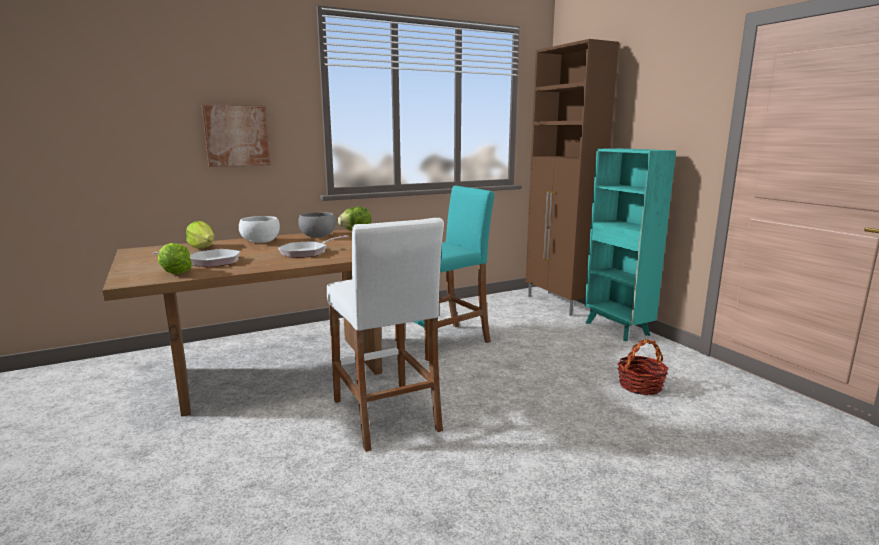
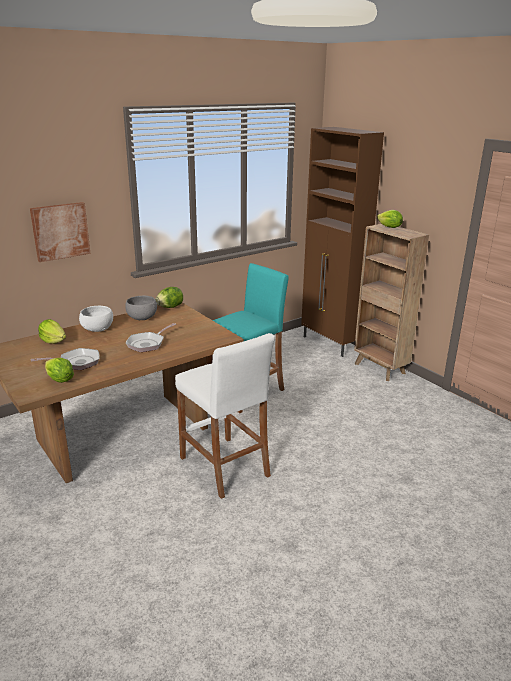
camera: 10 degrees left, 10 degrees up
(617, 329) = (380, 369): turquoise bookcase -> brown bookcase
(626, 148) = (389, 227): none -> lettuce
(640, 386) = (402, 423): basket -> none

